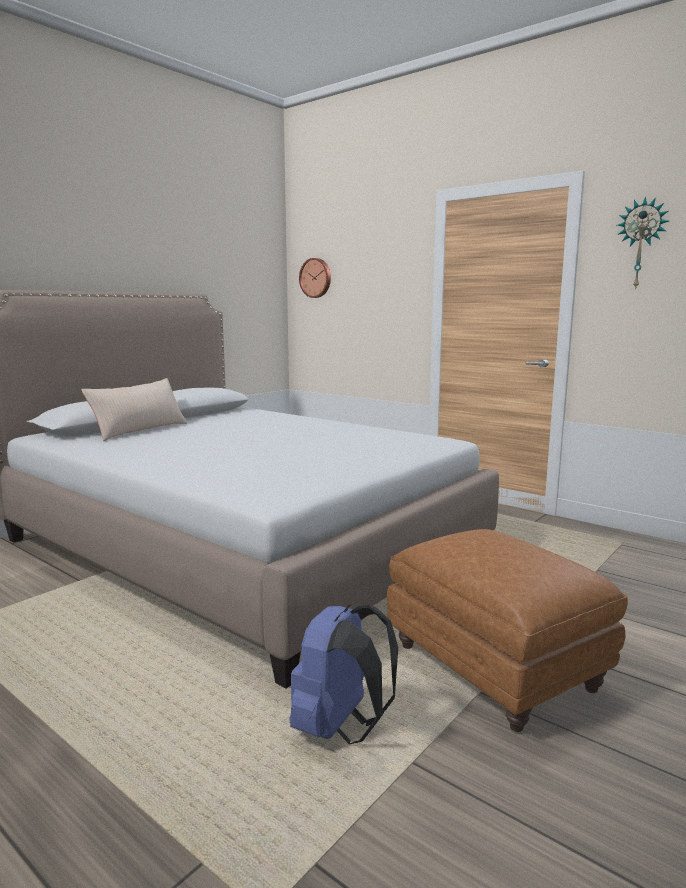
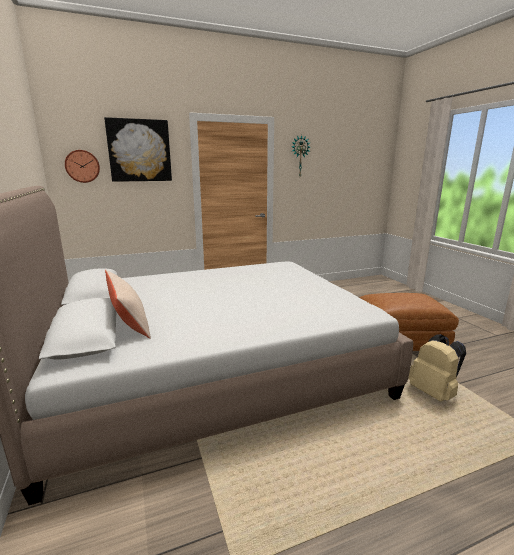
camera: 60 degrees left, 5 degrees up
(340, 728) = (433, 393): blue backpack -> beige backpack
(372, 254) = (139, 150): none -> picture

